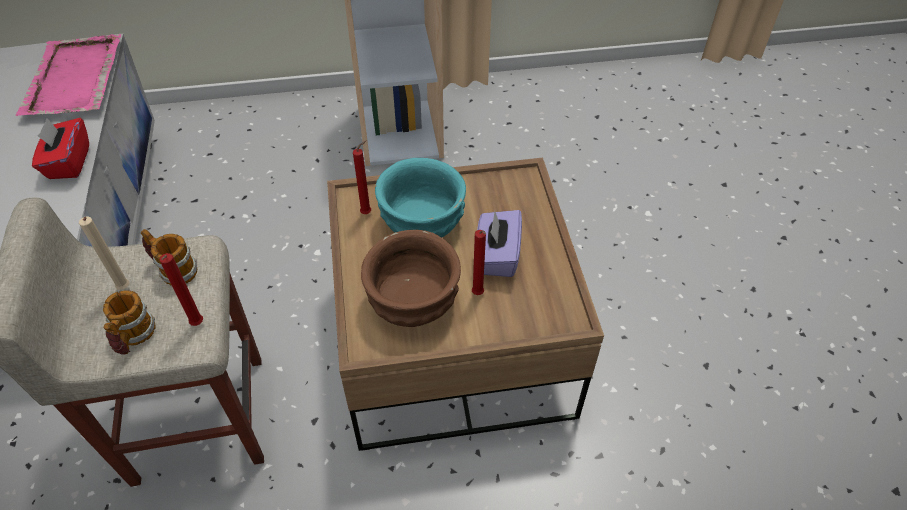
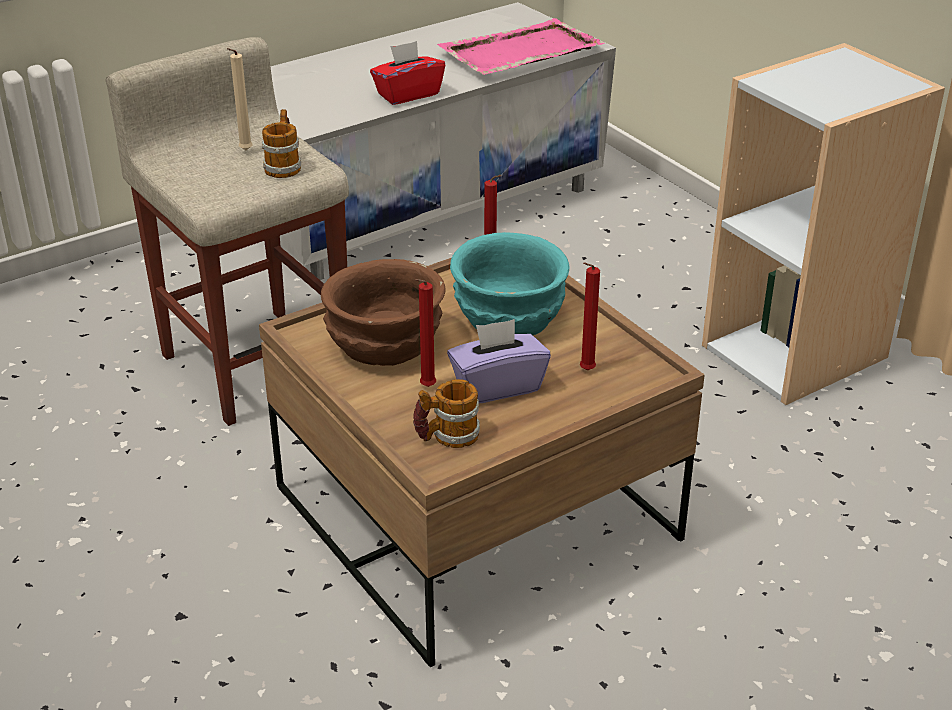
camera: 65 degrees right, 15 degrees down
(133, 337) = (195, 174): mug -> mug (447, 437)
(197, 325) = (227, 198): red candle -> red candle (585, 371)

